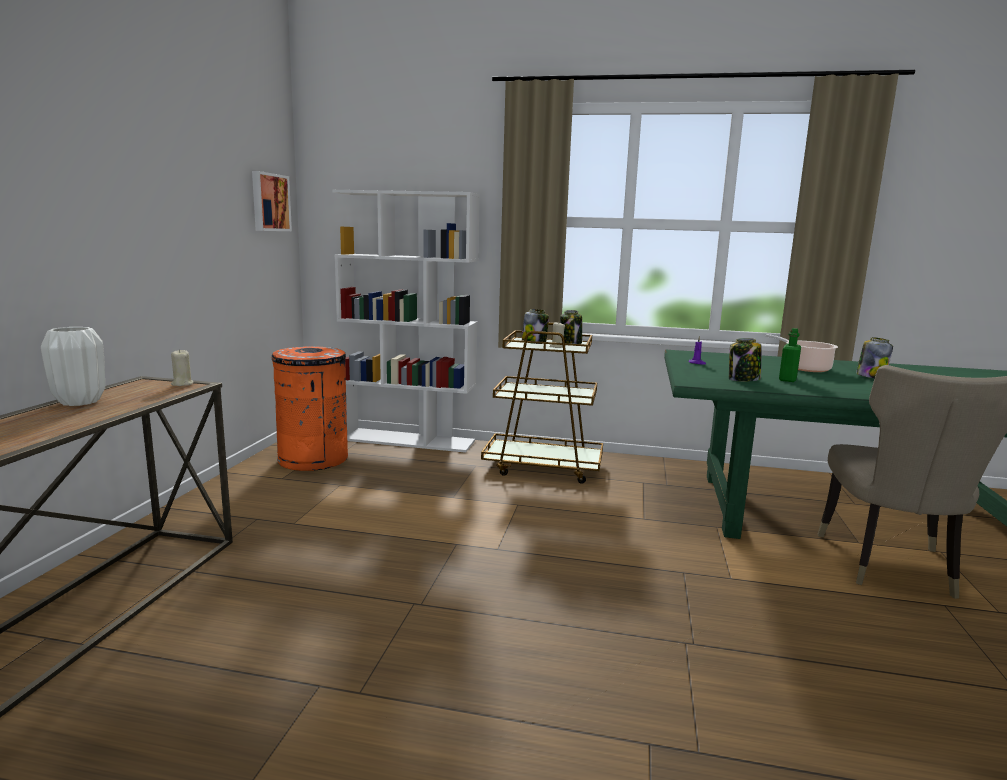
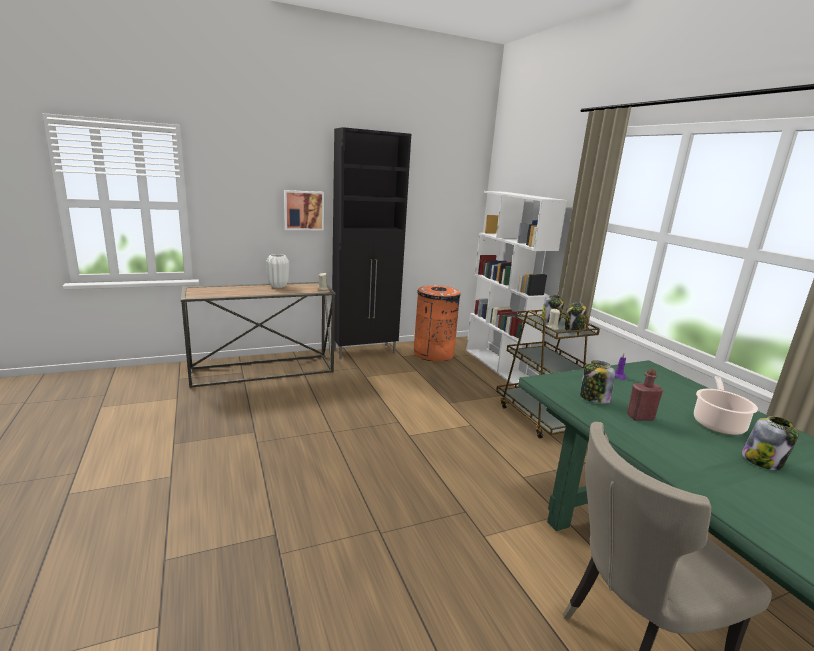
camera: 55 degrees right, 5 degrees up
(214, 496) = (365, 351): none -> black cabinet
(269, 202) = (456, 196): picture -> picture (303, 210)
(787, 379) = (640, 417): green bottle -> red bottle

